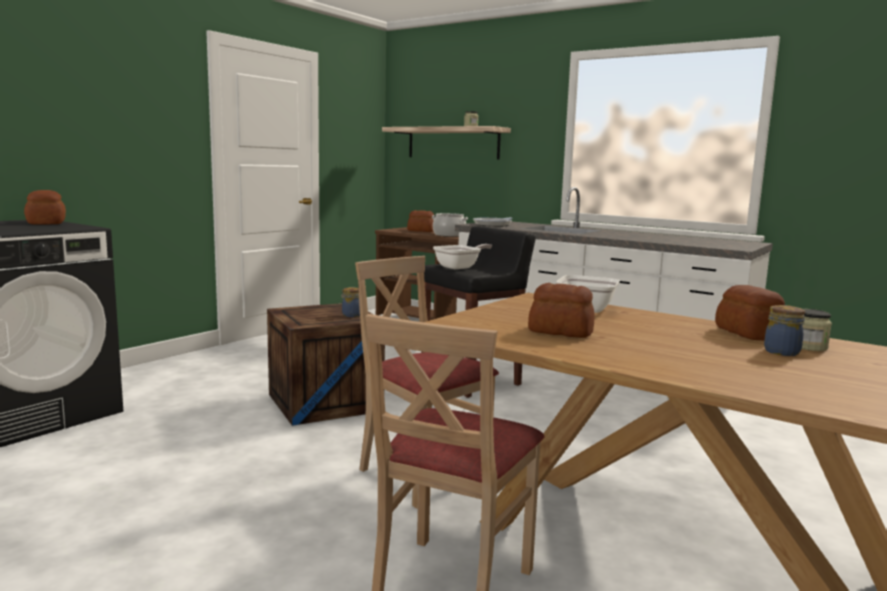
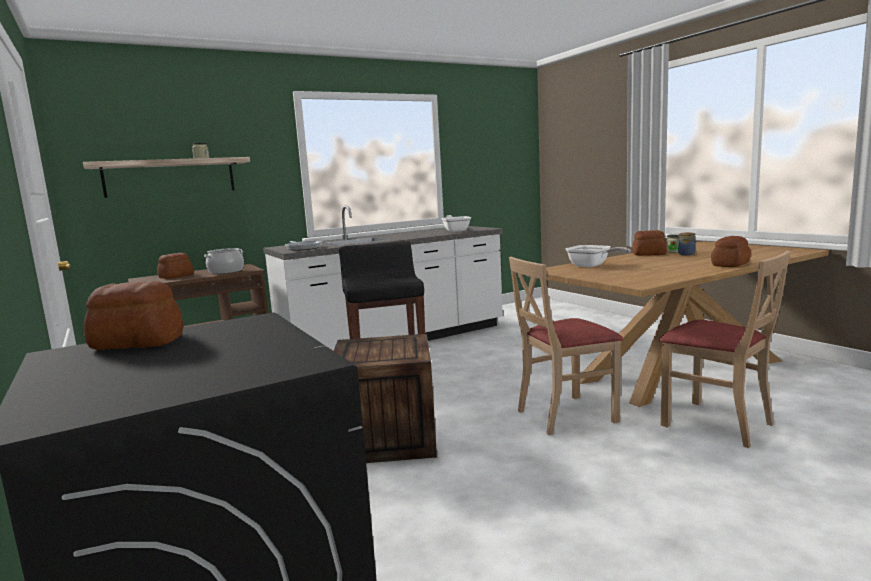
camera: 65 degrees left, 0 degrees up
(351, 315) = (394, 341): jar -> none
(460, 267) = (380, 281): frying pan -> frying pan (456, 231)
(560, 331) = (650, 271): bread -> bread (729, 264)

